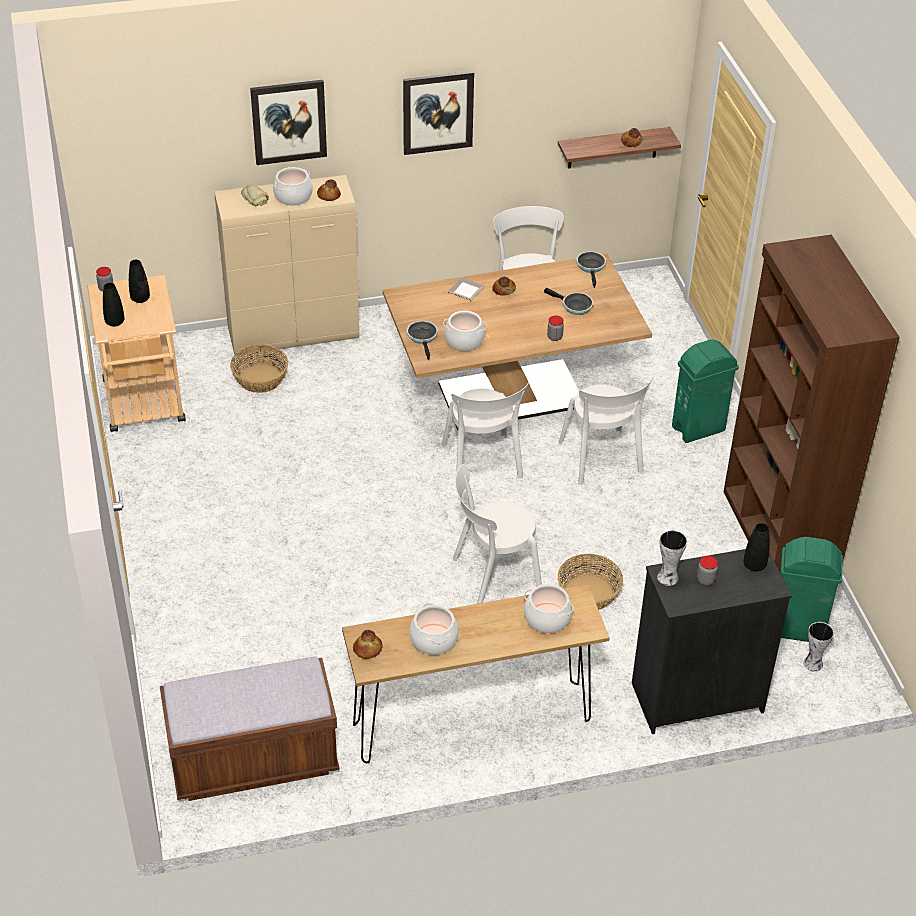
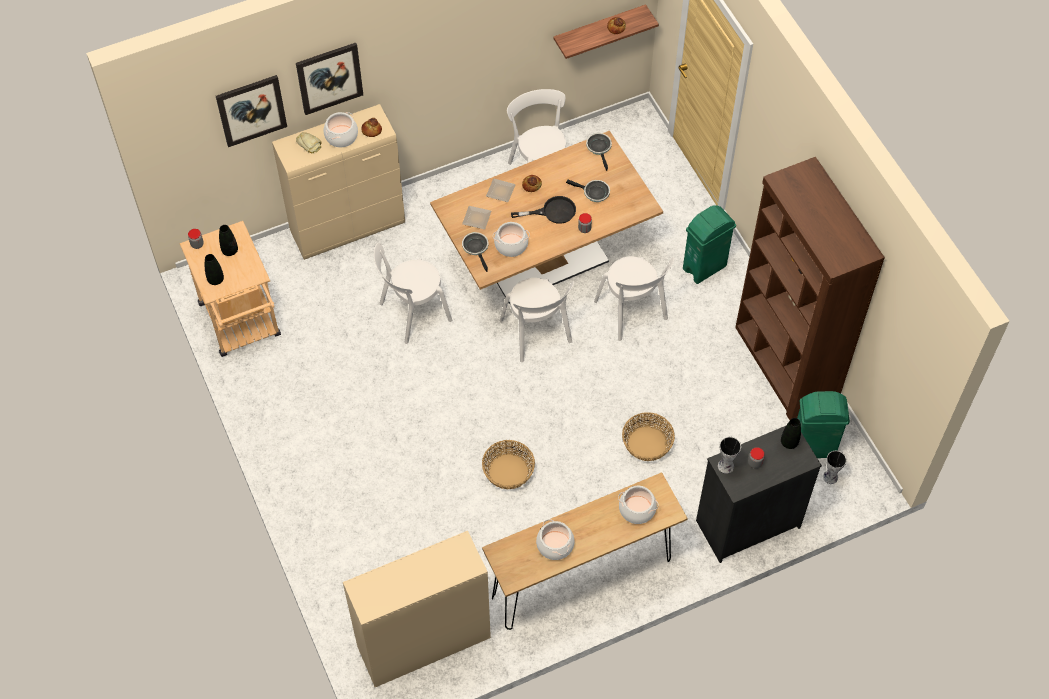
camera: 10 degrees left, 15 degrees up
(254, 760) = (423, 643): brown bench -> beige cabinet
(260, 379) = (331, 279): basket -> basket (508, 472)
(368, 649) = (507, 564): bread -> none
(431, 310) = (476, 218): none -> plate
(438, 112) = (452, 41): picture -> picture (251, 110)
(492, 576) = (568, 441): white chair -> white chair (412, 313)
(521, 317) = (552, 212): none -> black frying pan

